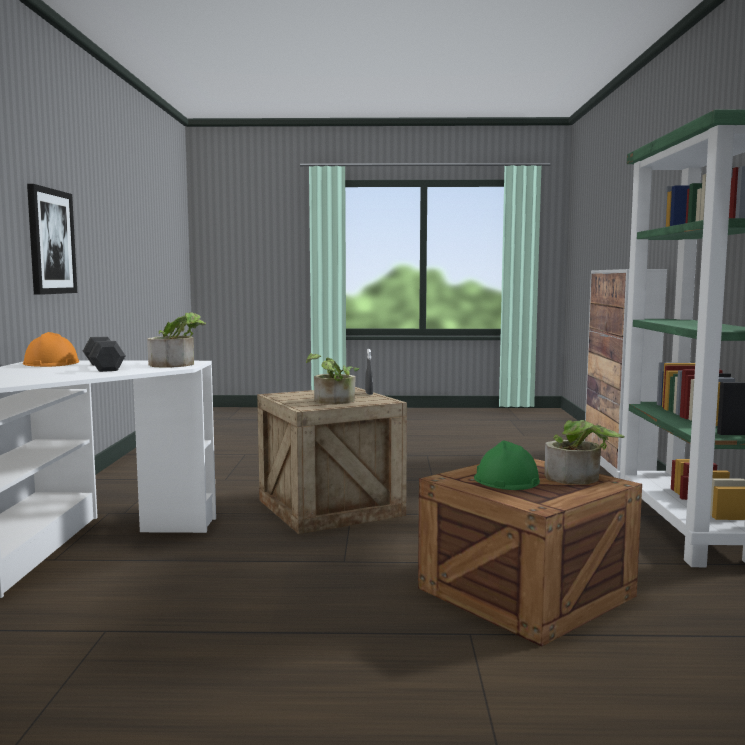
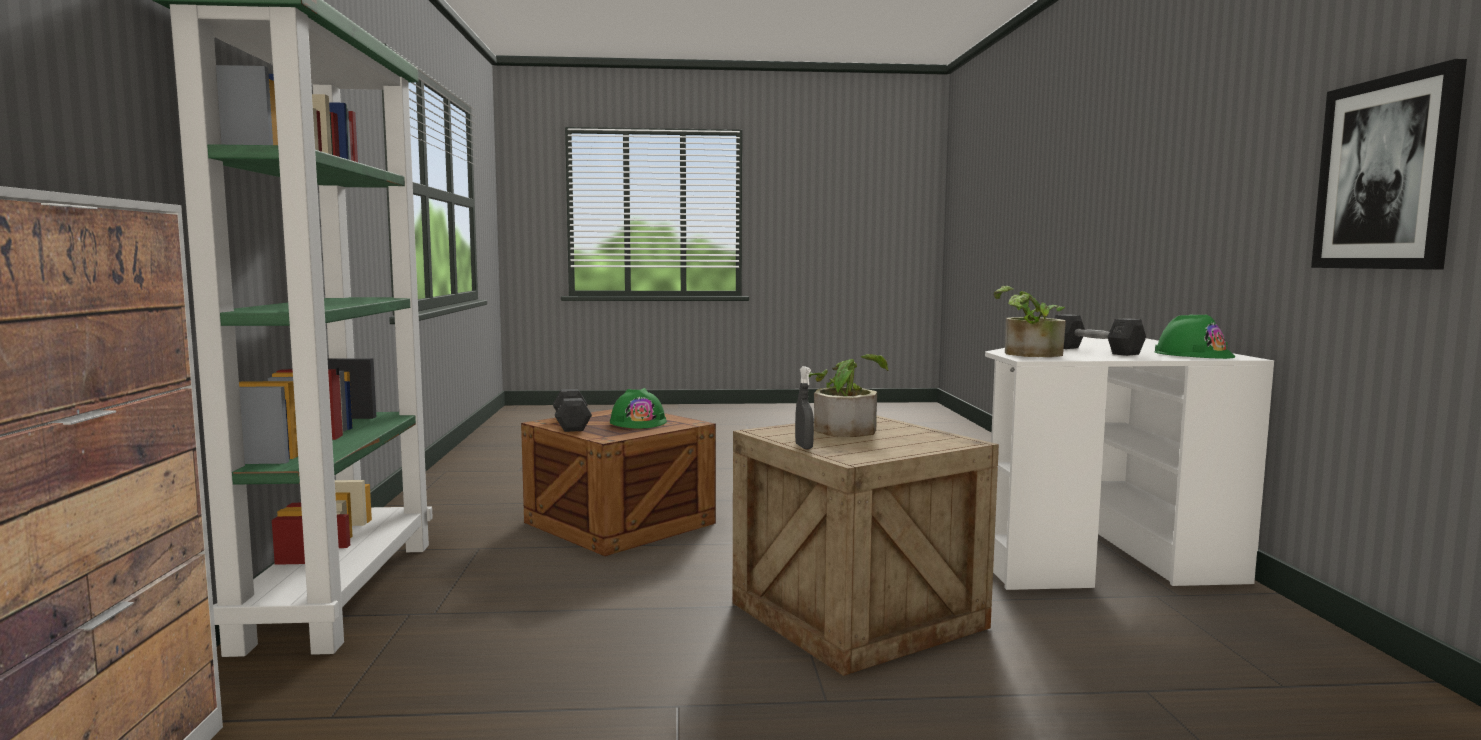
camera: 175 degrees right, 0 degrees up
(51, 363) = (1193, 354): orange hard hat -> green hard hat
(578, 479) = (571, 424): potted plant -> grey dumbbell

